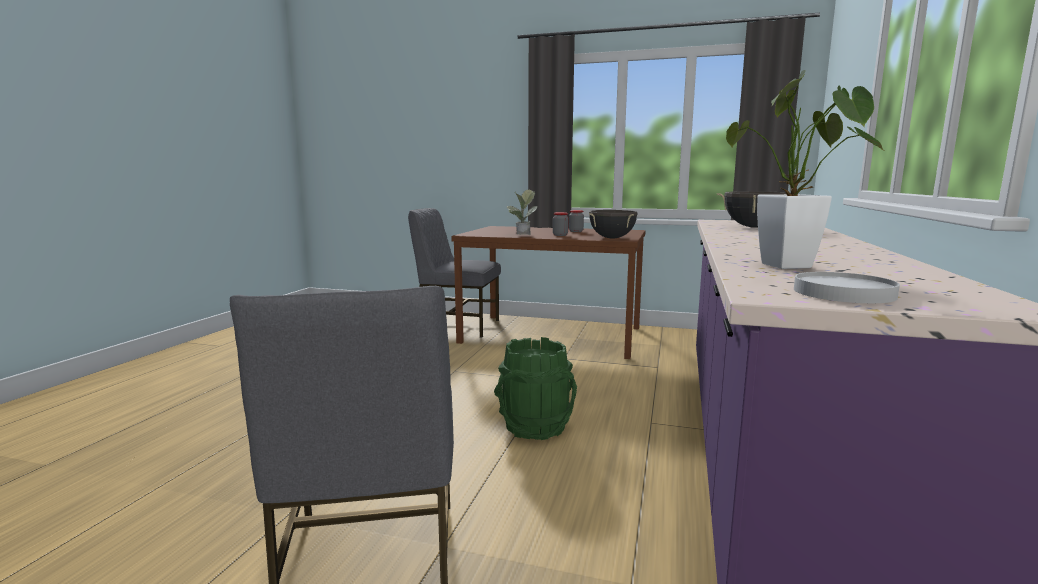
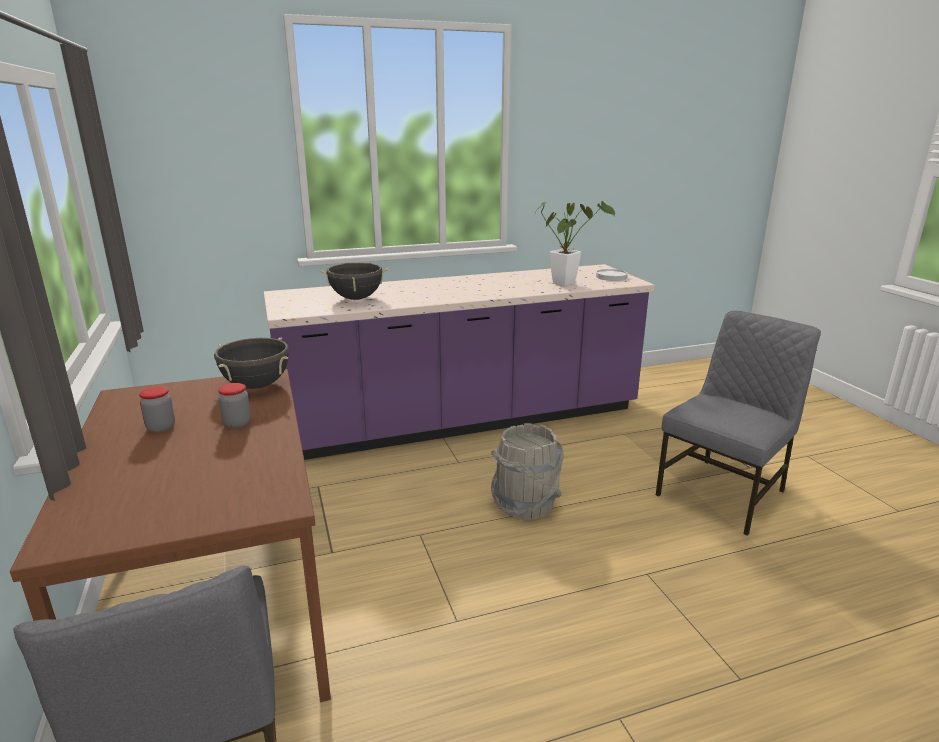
camera: 125 degrees left, 10 degrees up
(521, 235) = (266, 449): potted plant -> none
(535, 427) = (525, 504): green bucket -> grey bucket

